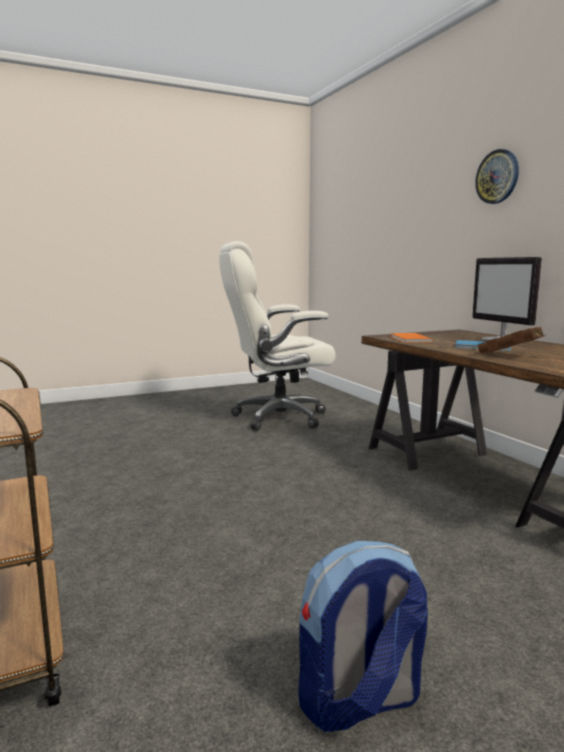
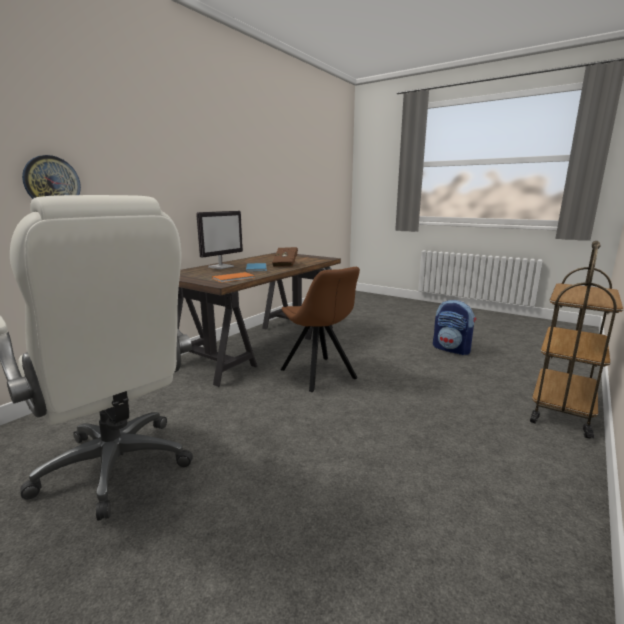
camera: 120 degrees left, 5 degrees up
(355, 497) = (319, 374): none -> brown chair
(497, 177) = (160, 145): wall clock -> wall clock (52, 182)

